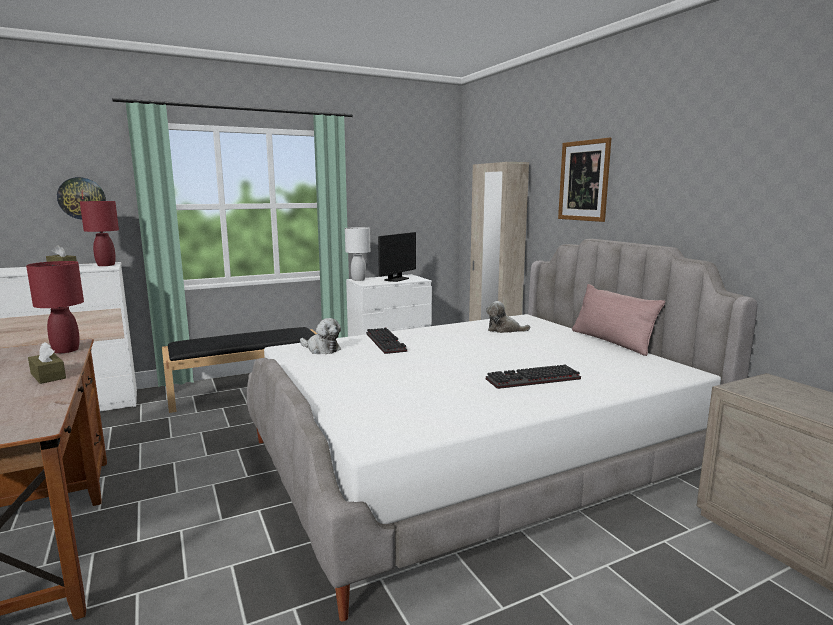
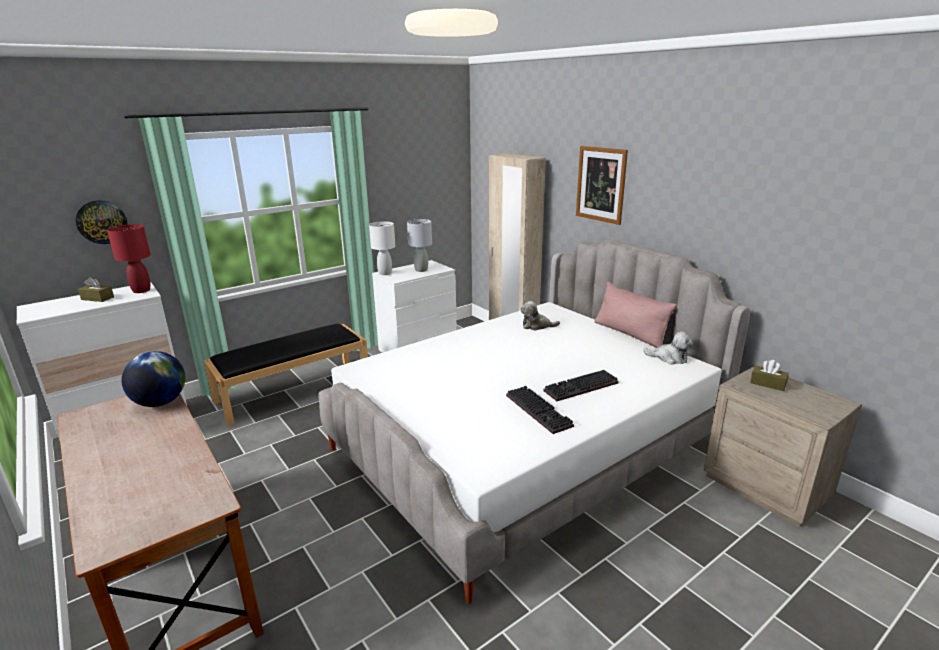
camera: 10 degrees left, 10 degrees up
(48, 376) = (172, 439): brown tissue box -> brown tissue box (768, 383)
(65, 350) = (160, 403): red table lamp -> globe
(321, 349) = (386, 366): plush toy -> plush toy (669, 358)
(387, 342) = (441, 352): keyboard -> keyboard (540, 411)
(396, 279) = (421, 270): monitor -> grey table lamp

